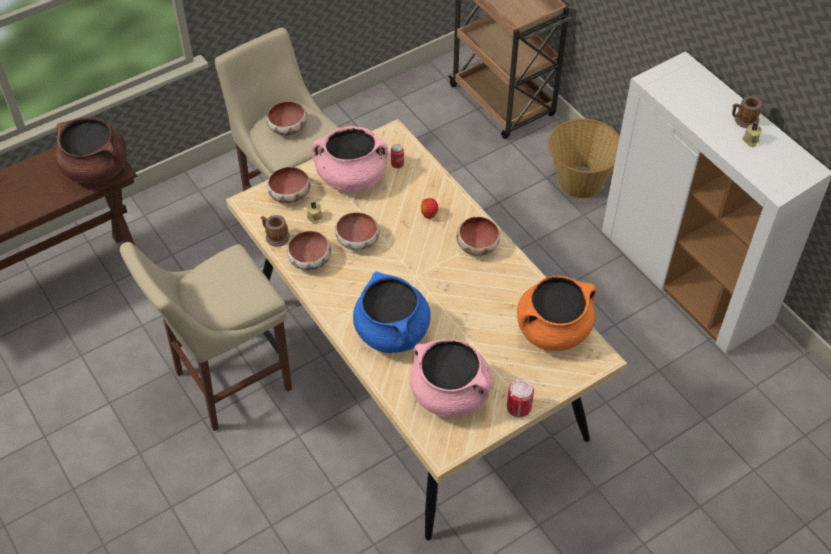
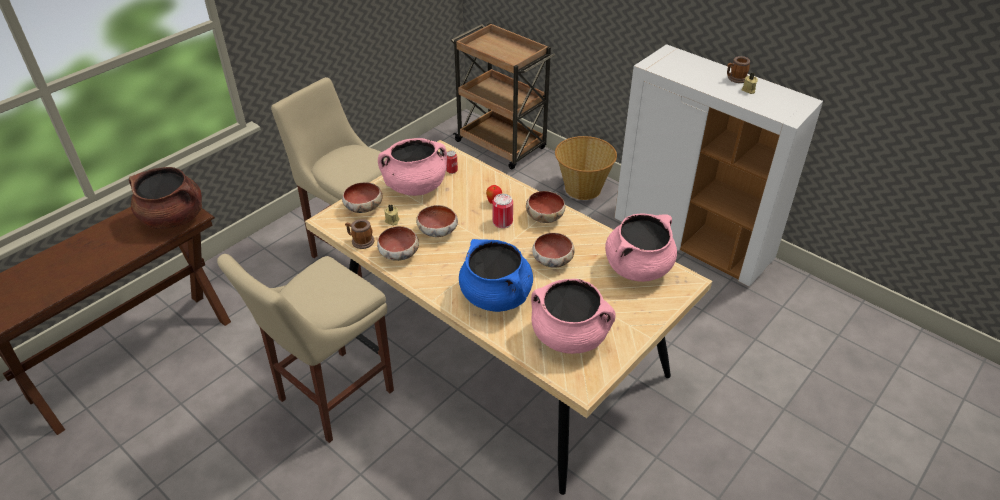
camera: 15 degrees left, 10 degrees down
(287, 128) = (345, 162): bowl -> bowl (552, 261)
(519, 407) = (636, 334): can -> can (502, 222)
(553, 330) = (638, 267): orange cooking pot -> pink cooking pot

